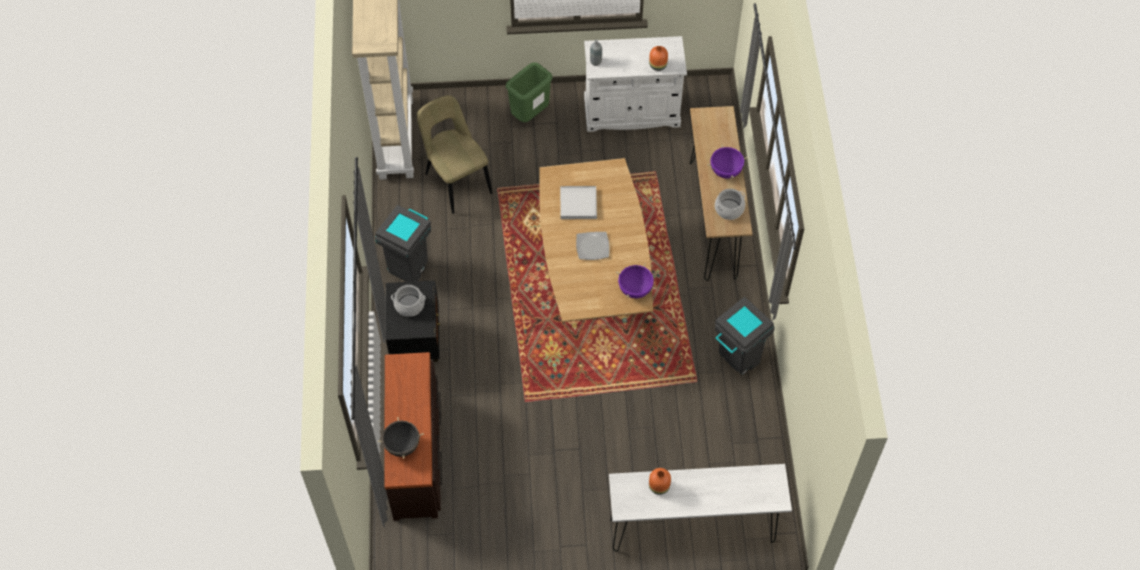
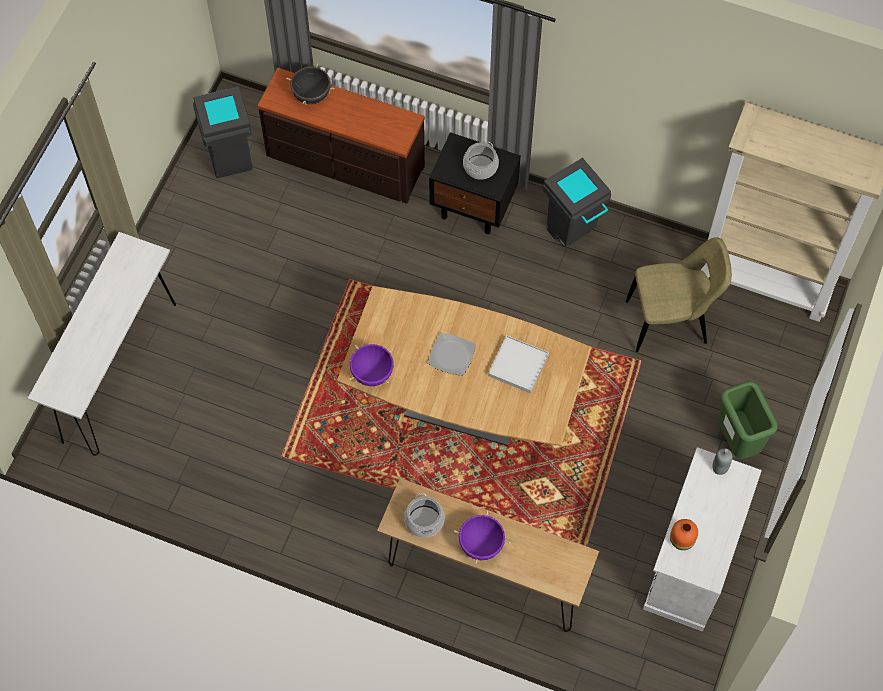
camera: 115 degrees right, 5 degrees up
(658, 487) = (127, 287): orange vase -> none
(736, 362) = (282, 508): grey trash can -> grey trash can (230, 158)

